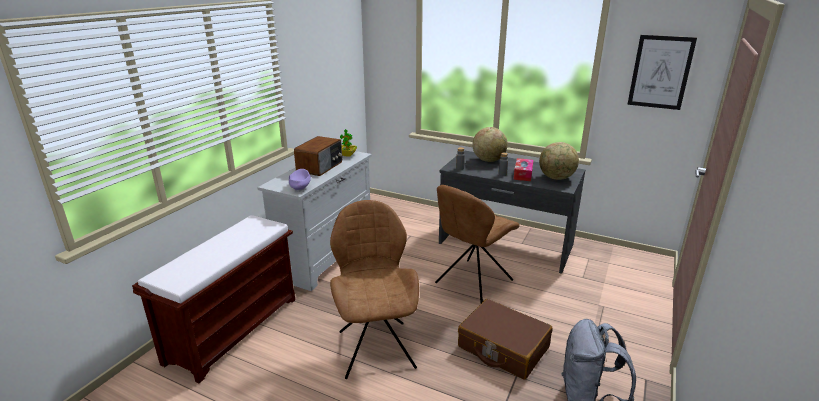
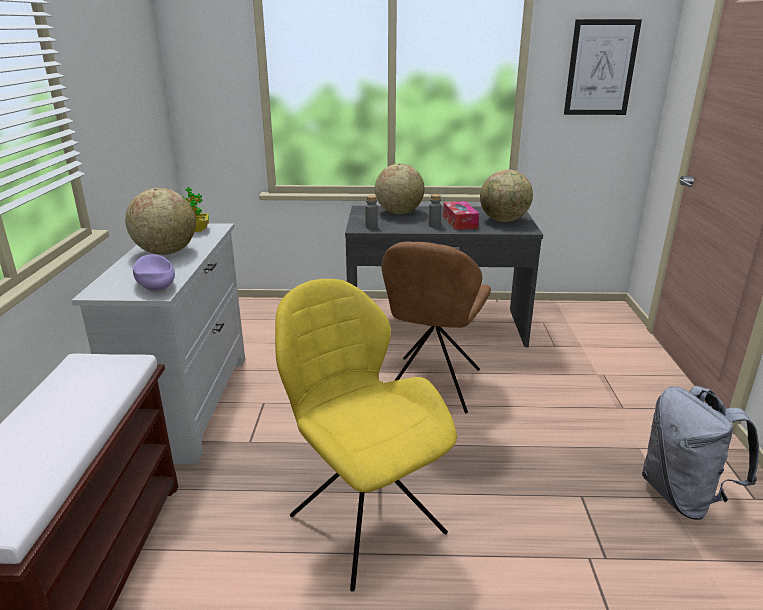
camera: 25 degrees left, 0 degrees up
(320, 167) = (166, 252): radio -> globe
(376, 347) = (363, 521): brown chair -> yellow chair
(503, 347) = (535, 462): brown suitcase -> none

